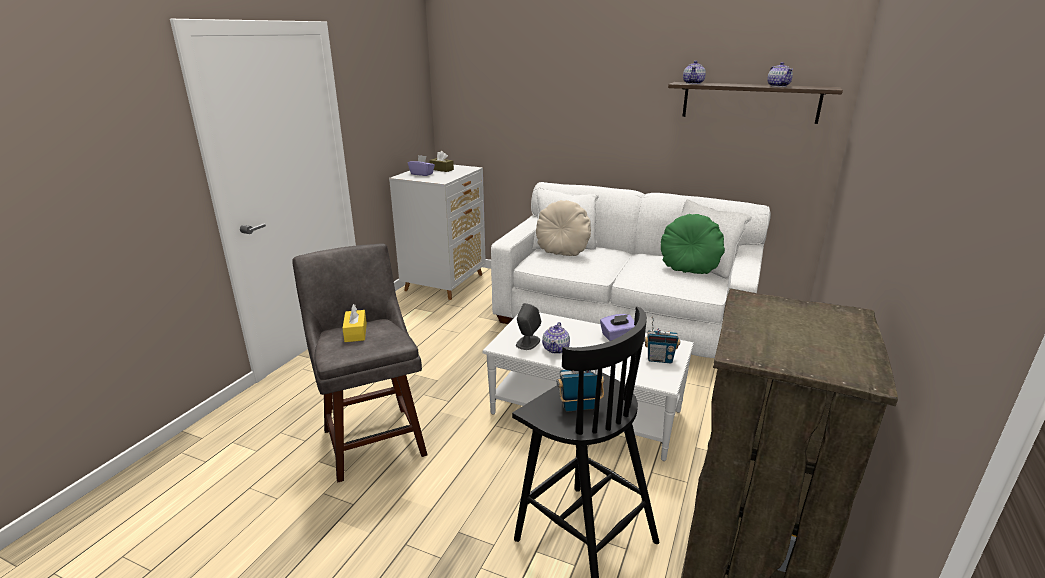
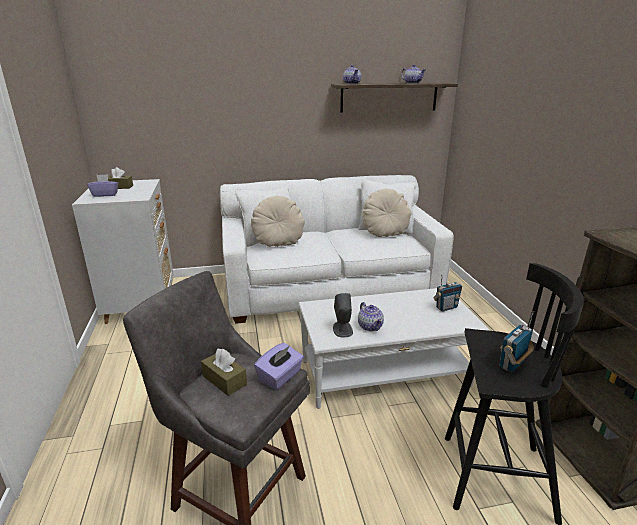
camera: 35 degrees left, 0 degrees up
(355, 332) = (224, 380): yellow tissue box -> brown tissue box
(618, 336) = (397, 300): purple tissue box -> purple tissue box (280, 377)
(689, 270) = (385, 234): green pillow -> beige pillow

